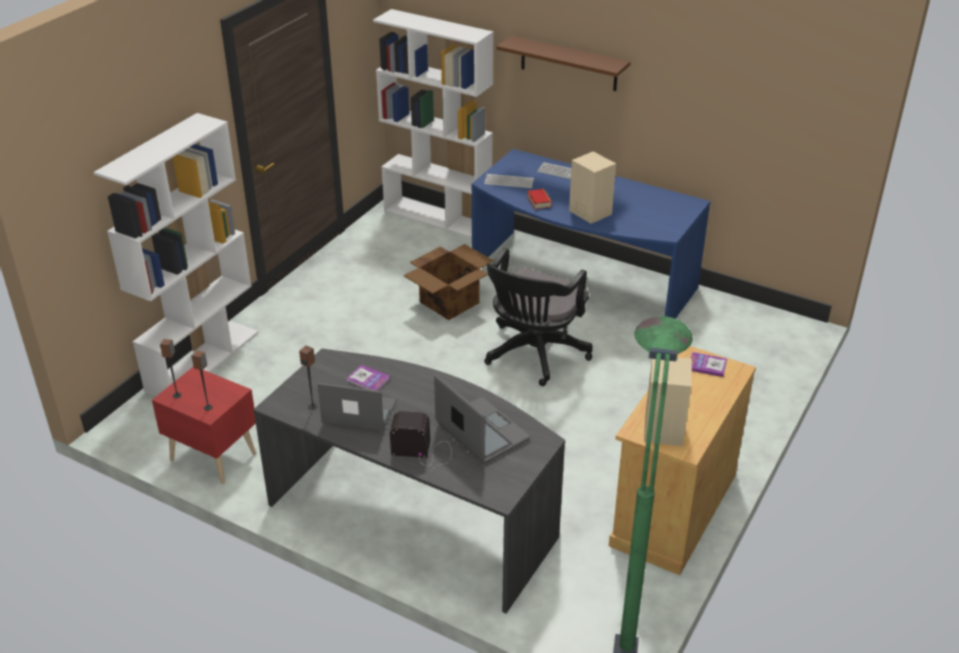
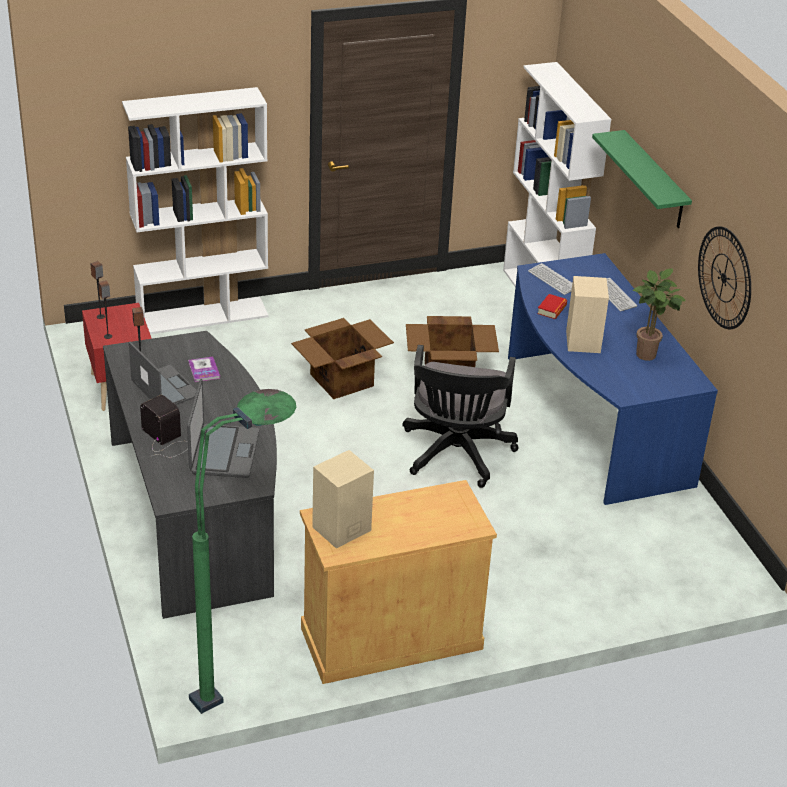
camera: 40 degrees right, 0 degrees up
(380, 349) = (340, 380): none -> cardboard box
(533, 355) = (456, 456): black office chair -> black office chair turned 60 degrees counterclockwise
(569, 63) = (654, 181): brown shelf -> green shelf
(641, 201) = (647, 357): none -> potted plant
(693, 109) = (724, 278): none -> wall clock
(707, 365) = (456, 508): book -> none

